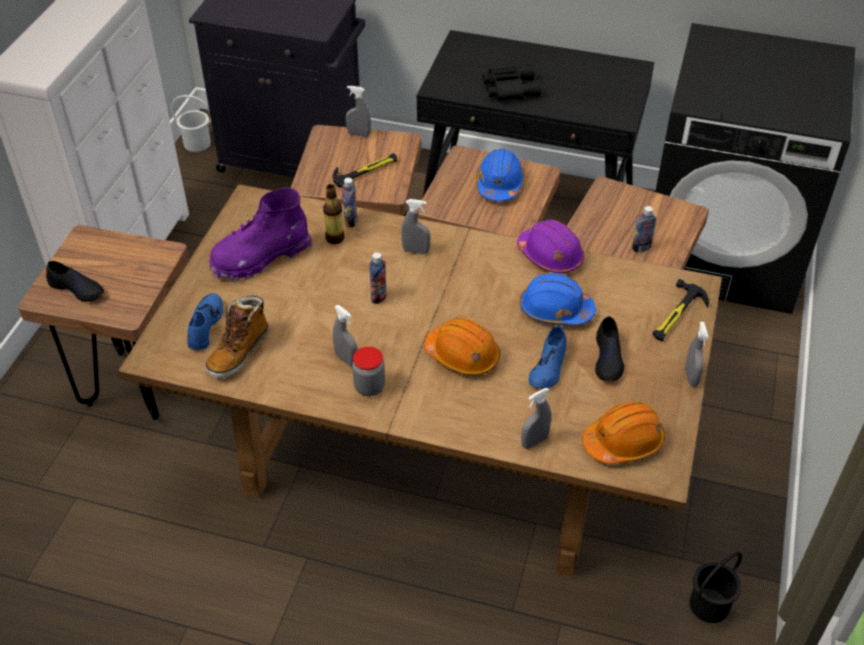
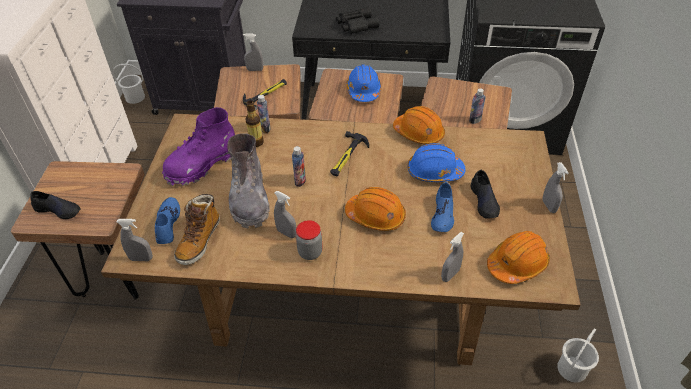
camera: 10 degrees left, 0 degrees up
(310, 310) = (249, 199): none -> grey boot
(416, 251) = (319, 143): grey spray bottle -> grey spray bottle (141, 258)
(550, 256) = (419, 133): purple hard hat -> orange hard hat
(677, 315) = (522, 162): hammer -> hammer (347, 156)
(710, 605) = (572, 369): black bucket -> white bucket

